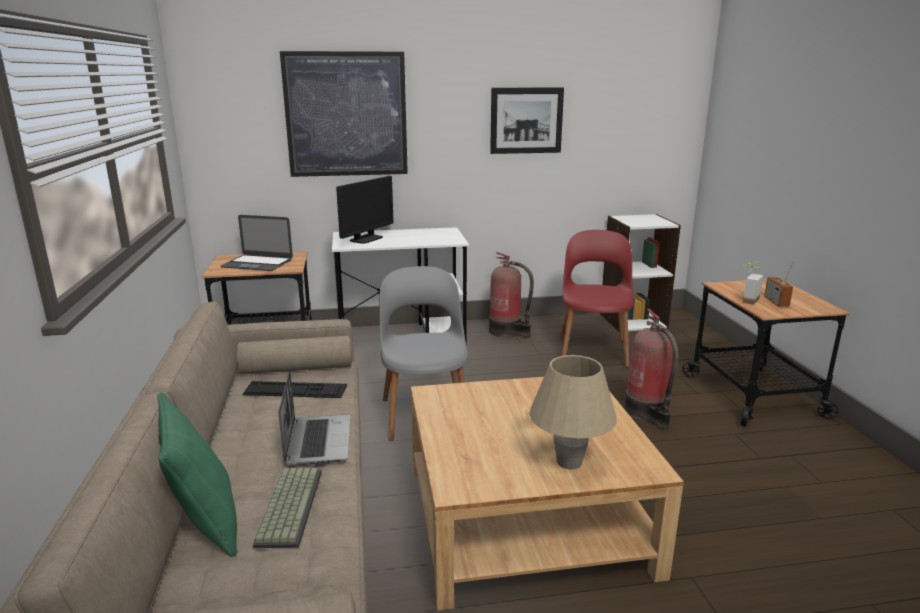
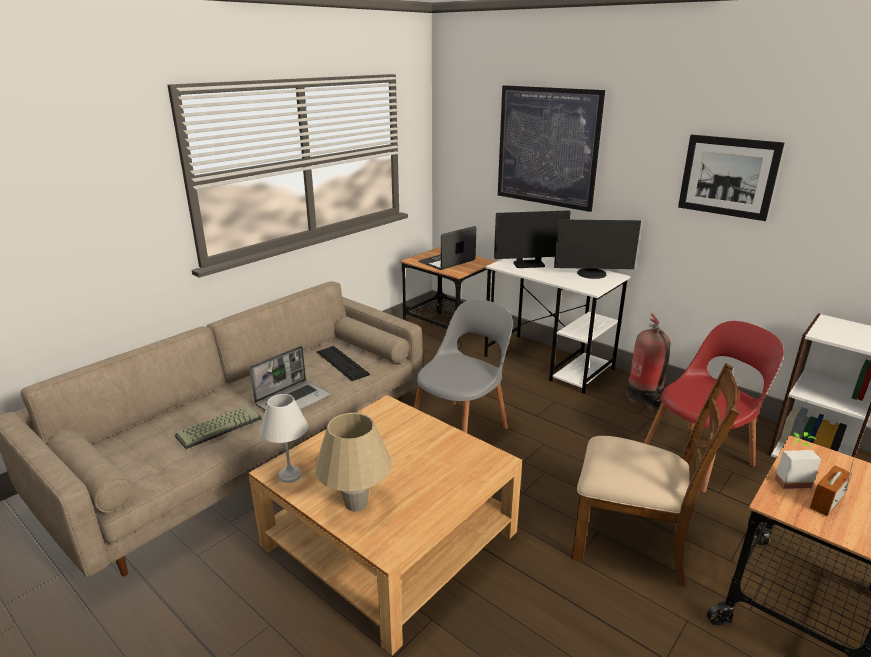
camera: 50 degrees right, 5 degrees up
(205, 521) = (187, 411): green pillow -> none
(257, 263) = (447, 261): laptop -> laptop turned 75 degrees clockwise
(430, 233) = (592, 274): none -> monitor
(478, 483) = (289, 476): none -> white table lamp
(647, 414) = (632, 542): fire extinguisher -> brown chair

